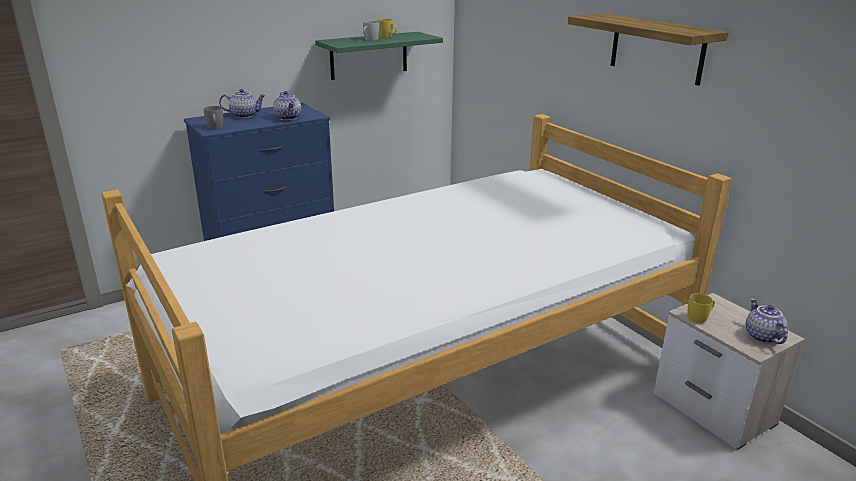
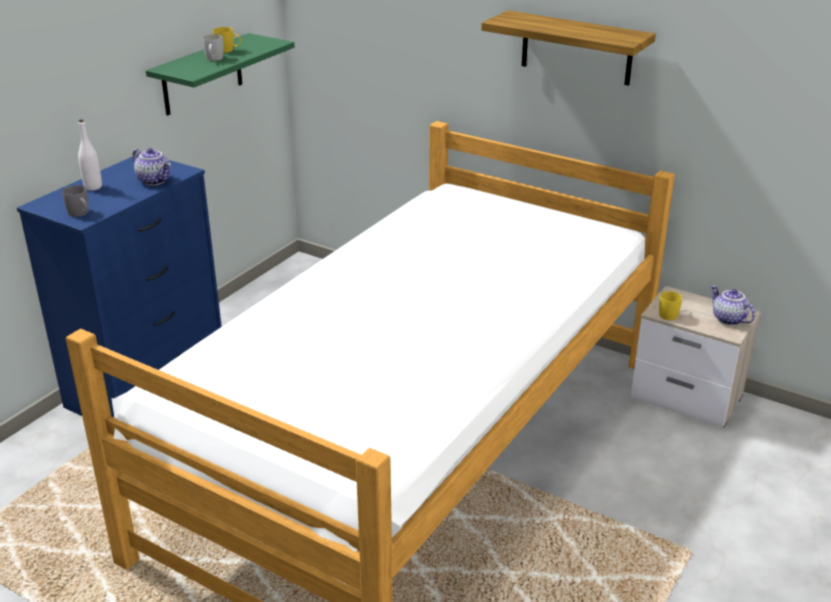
camera: 25 degrees left, 5 degrees up
(244, 115) = (93, 187): teapot -> white bottle

